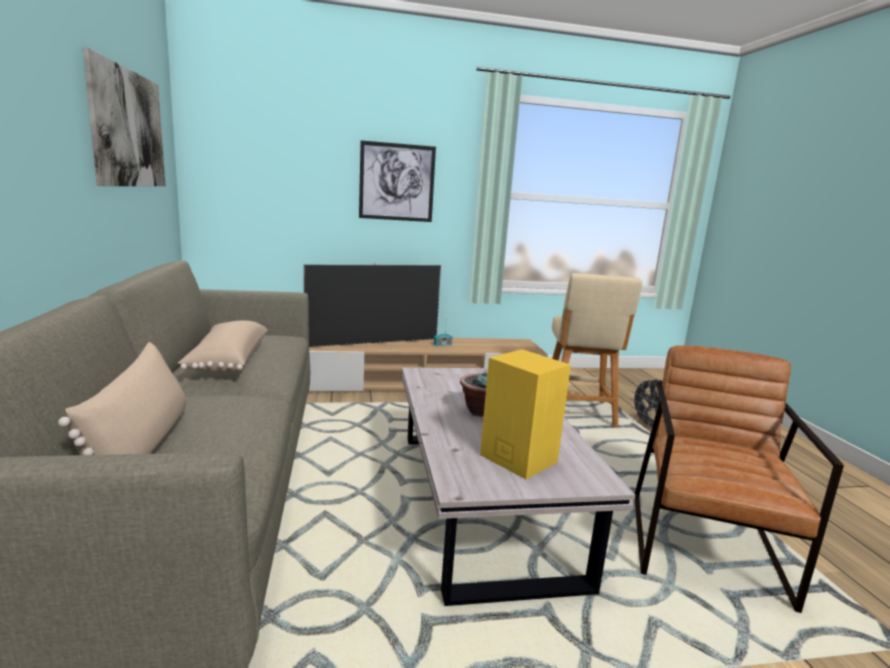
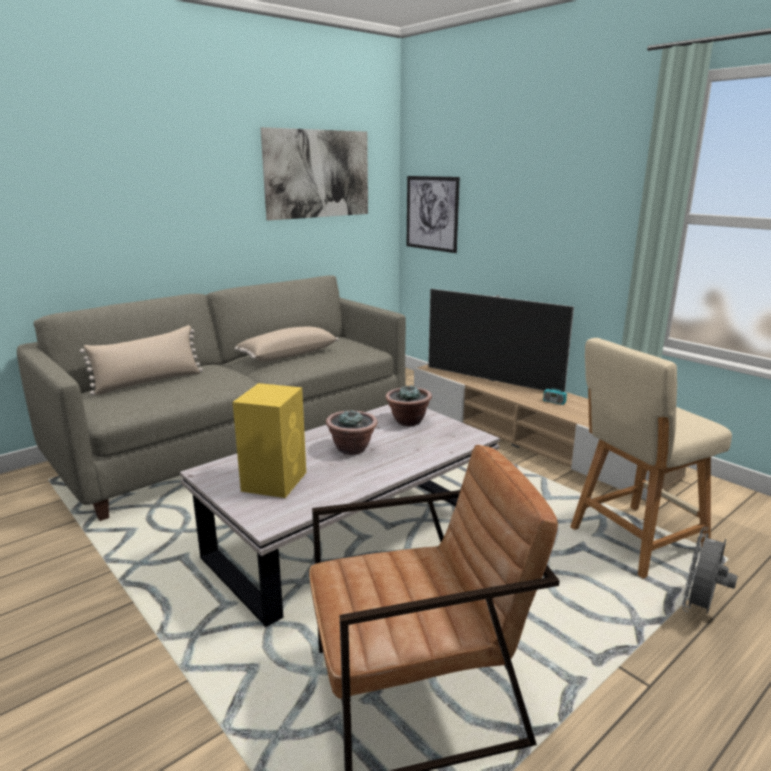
camera: 60 degrees right, 5 degrees up
(397, 182) = (559, 204): picture -> picture (432, 213)
(452, 380) = (408, 421): none -> potted plant

